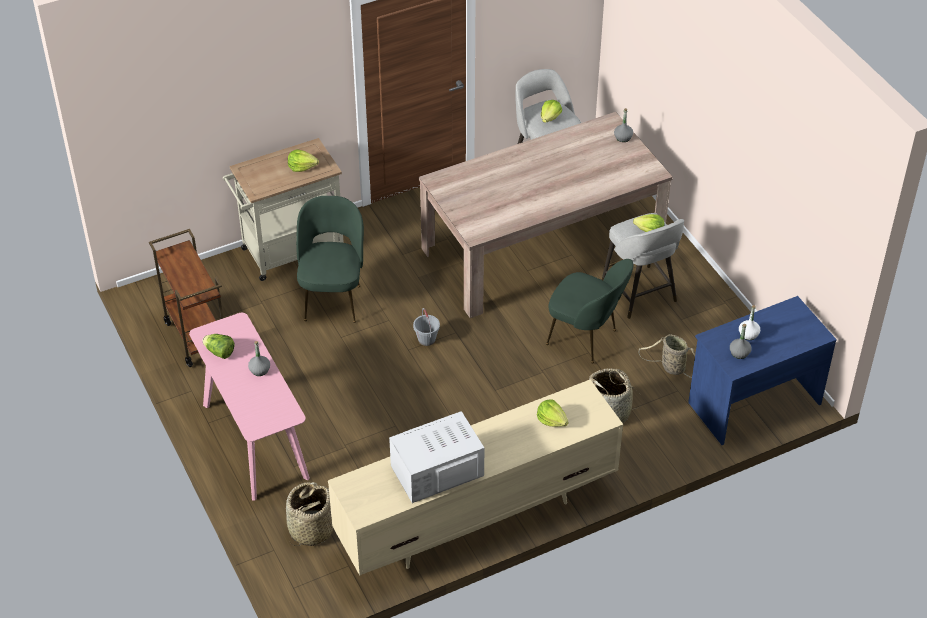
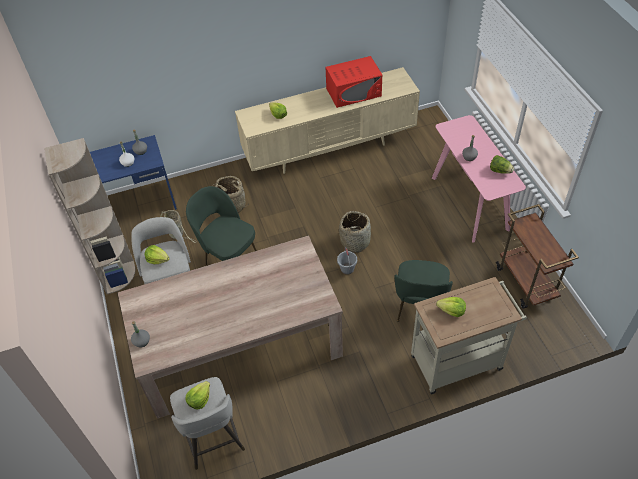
camera: 170 degrees left, 5 degrees up
(310, 529) = (429, 149): basket -> basket (355, 241)
(436, 470) = (354, 92): white microwave -> red microwave
(720, 307) = (120, 279): none -> beige bookcase

